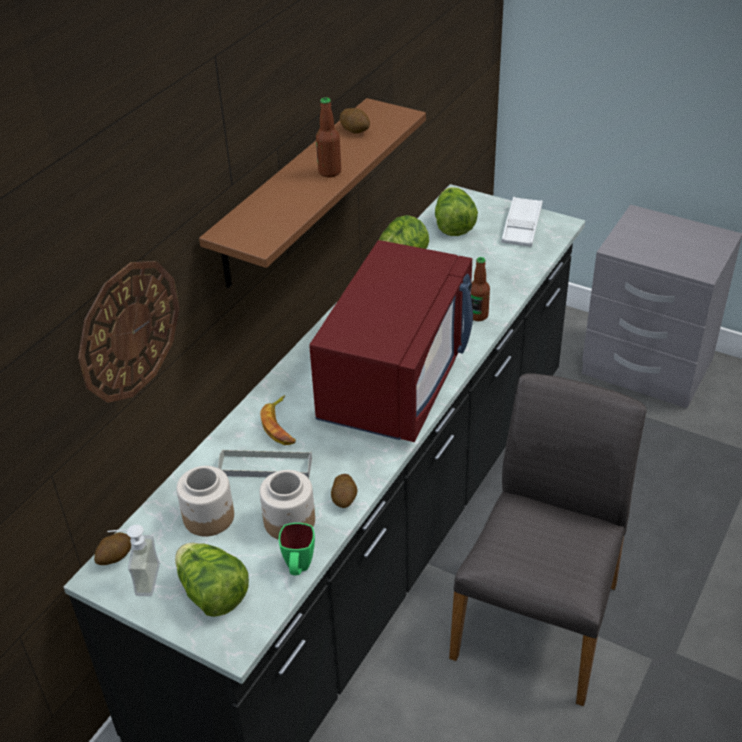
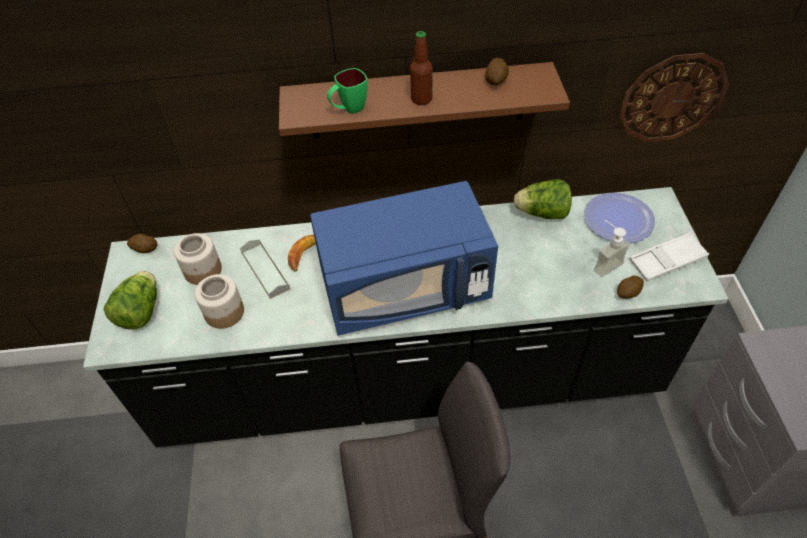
camera: 55 degrees right, 10 degrees up
(128, 330) = (189, 118): wall clock -> wall clock (672, 98)
(139, 579) = (133, 270): soap dispenser -> soap dispenser (603, 263)
(298, 569) = (186, 342): green mug -> green mug (348, 109)
(344, 499) = (263, 329): potato -> potato (628, 293)
(395, 379) = (405, 287): red microwave -> blue microwave
(453, 226) = (618, 219): lettuce -> plate
(478, 316) = (522, 295): bottle -> none

